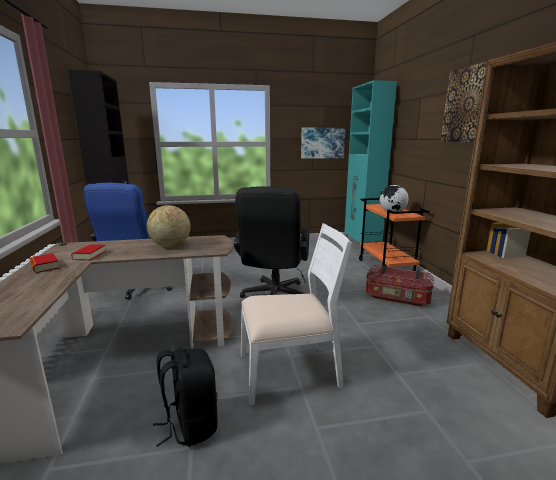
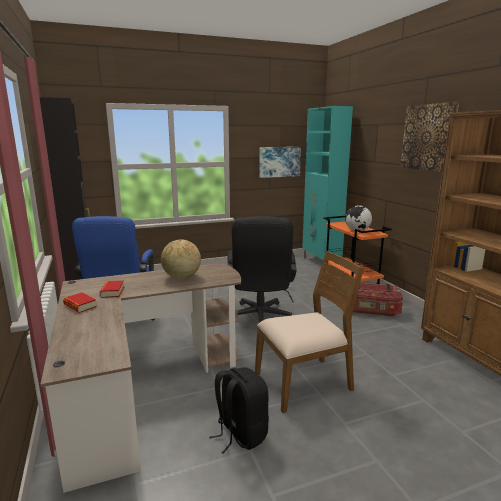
camera: 10 degrees left, 0 degrees up
(290, 371) = (304, 382): white chair -> brown chair

